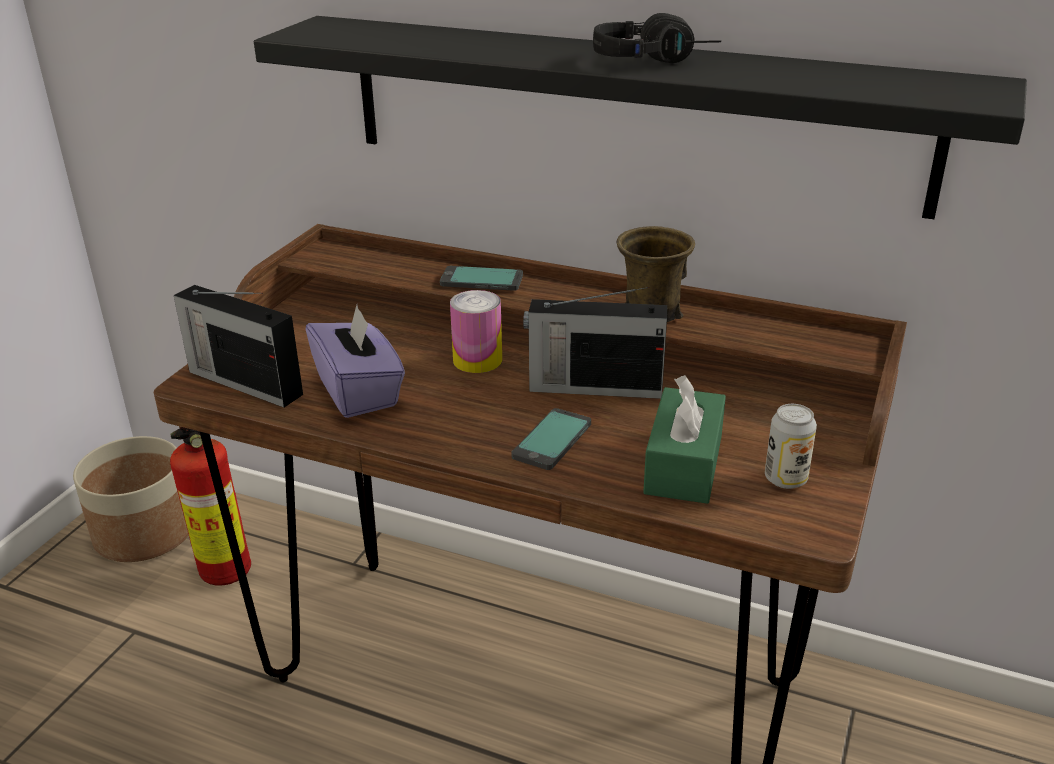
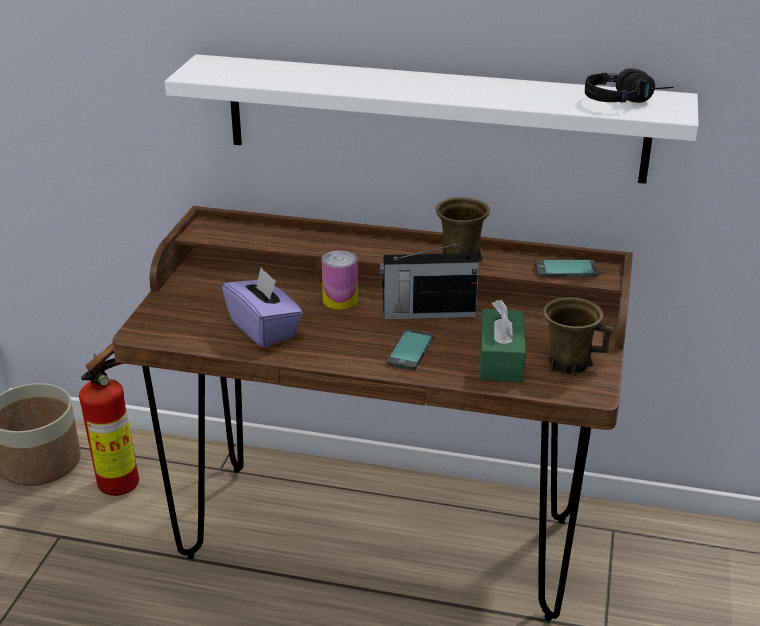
camera: 10 degrees left, 0 degrees up
(243, 382) = (177, 329): radio -> none
(481, 280) = (333, 242): phone -> phone (566, 270)
(627, 111) = (434, 118): black shelf -> white shelf
(654, 60) = (457, 88): black headphones -> black headphones (625, 100)
(785, 479) = (568, 362): can -> brown mug

